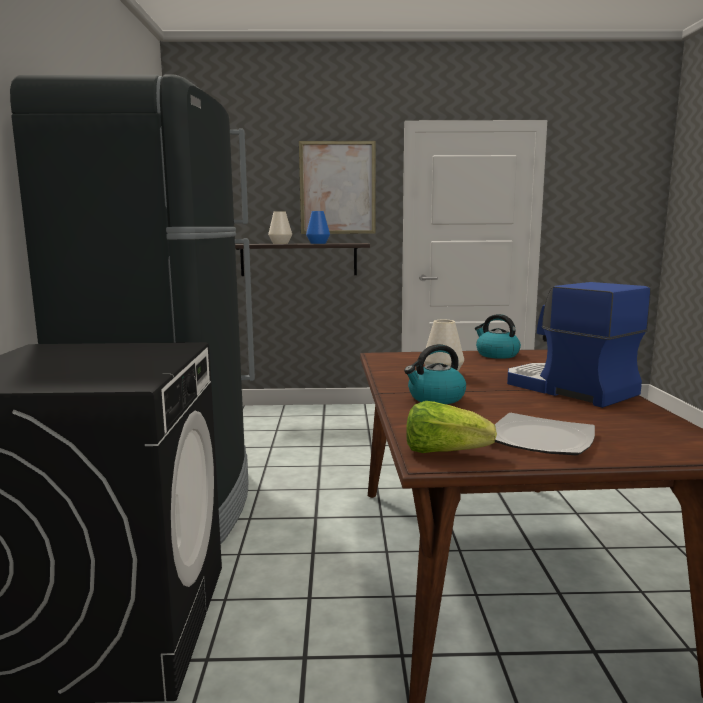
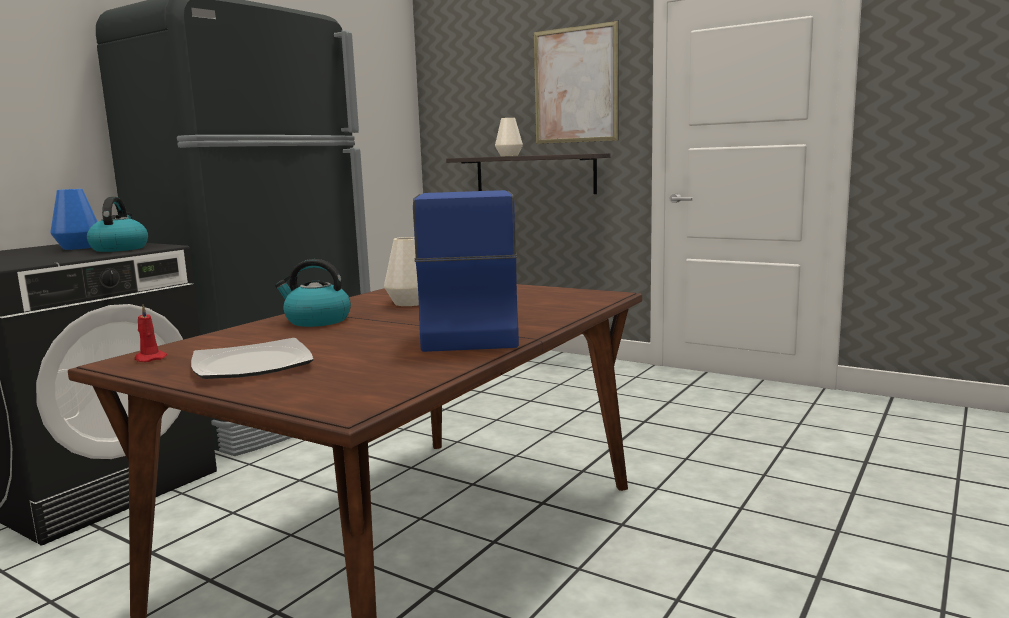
camera: 35 degrees right, 0 degrees up
(318, 243) = (544, 154): blue vase -> blue vase (78, 247)
(444, 452) = (150, 359): lettuce -> red candle
(496, 354) = (544, 291): kettle -> kettle (119, 249)

